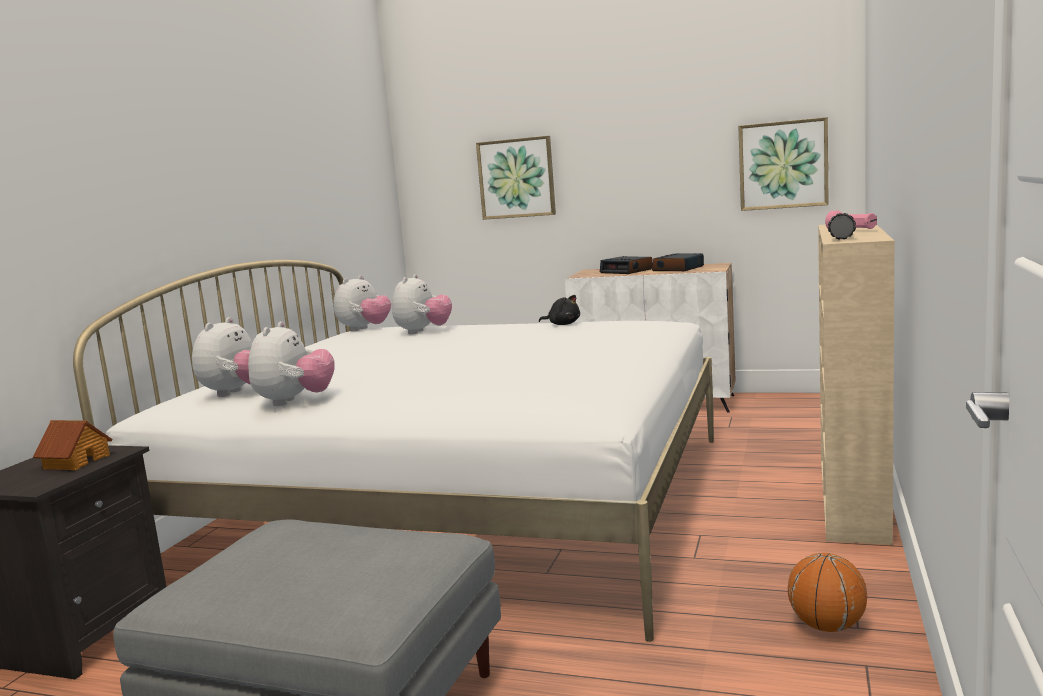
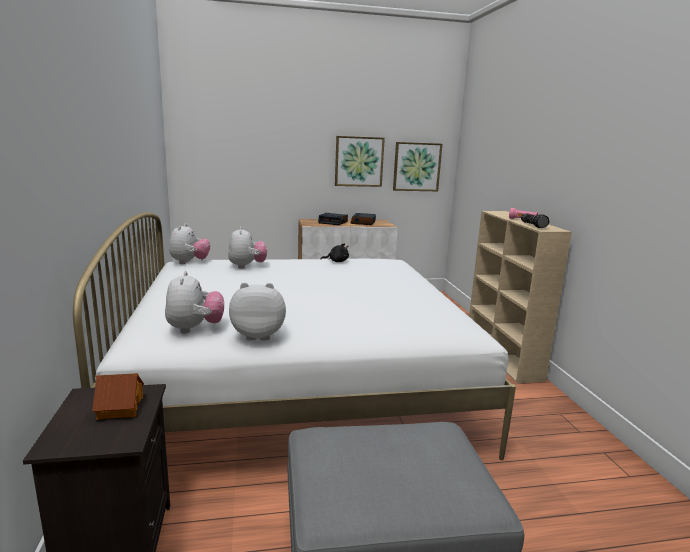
camera: 30 degrees left, 5 degrees up
(294, 402) = (258, 335): plush toy -> plush toy turned 75 degrees counterclockwise
(516, 178) = (257, 157): picture -> picture (359, 161)
(827, 626) = (567, 433): basketball -> none

